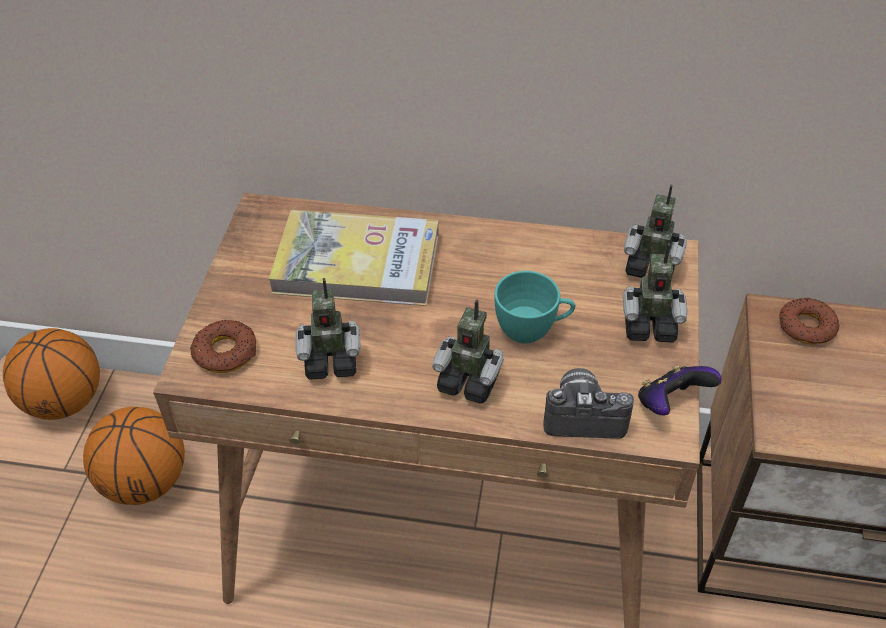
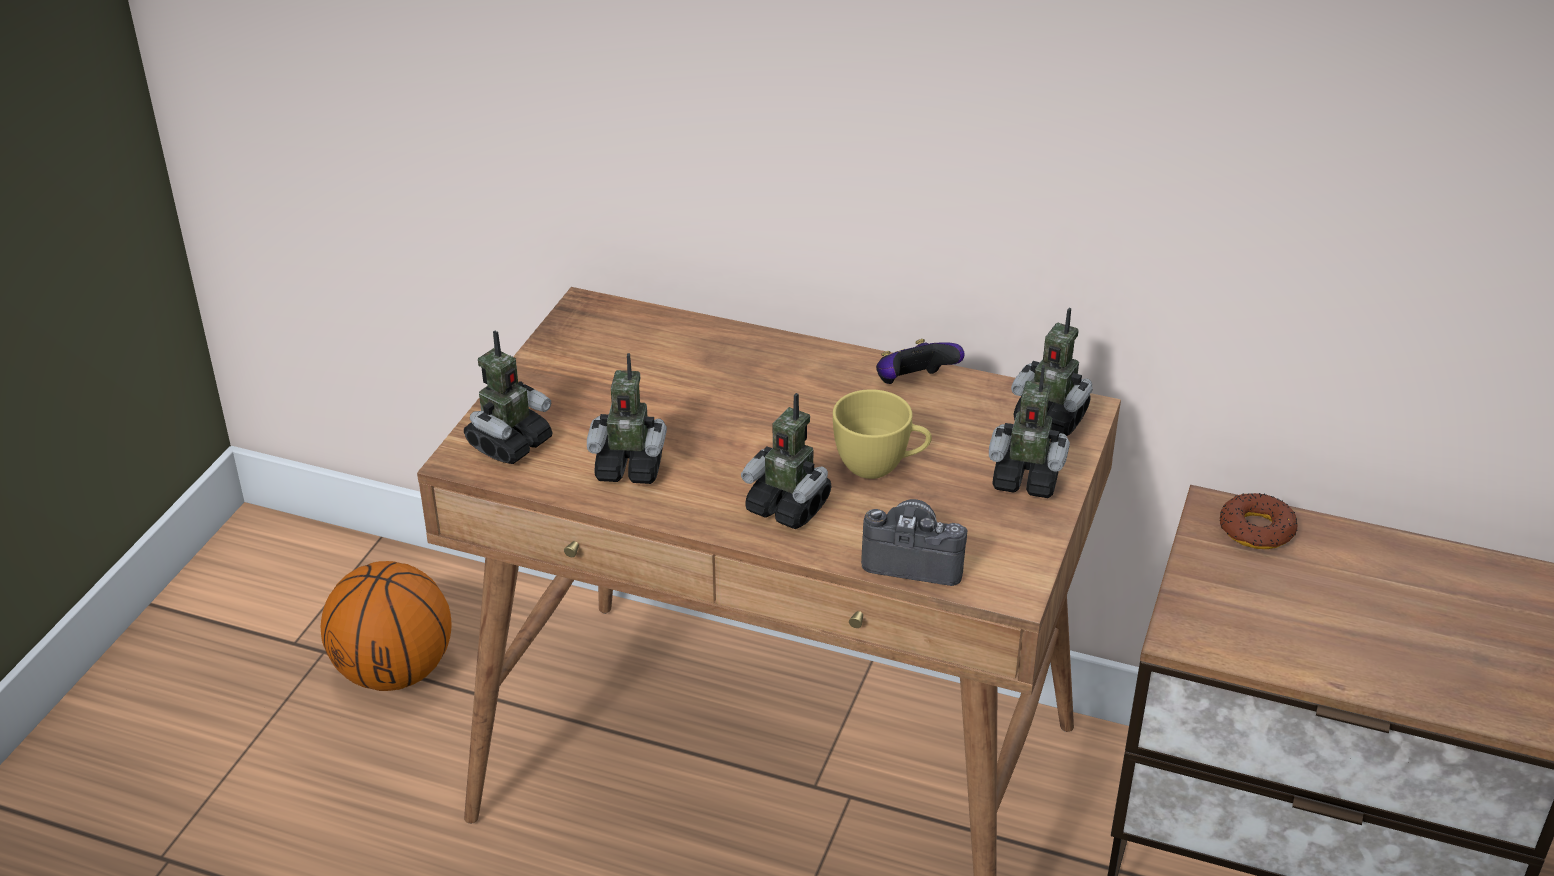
camera: 10 degrees right, 10 degrees down
(65, 401) = (312, 565): basketball -> none
(225, 352) = (509, 444): donut -> toy robot
(357, 263) = (688, 374): book -> none
(532, 330) = (880, 466): turquoise cup -> yellow cup
(670, 404) = (1025, 560): game controller -> game controller (913, 384)

